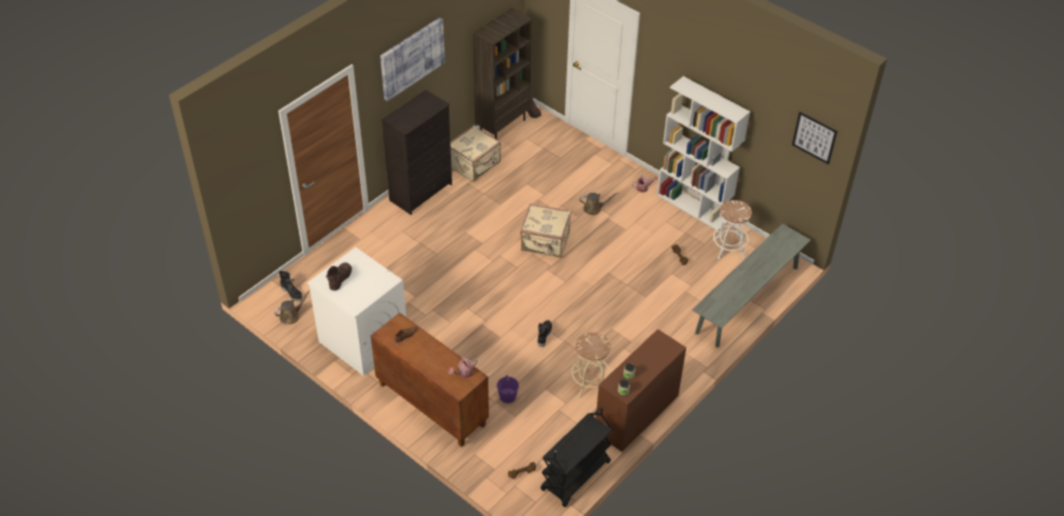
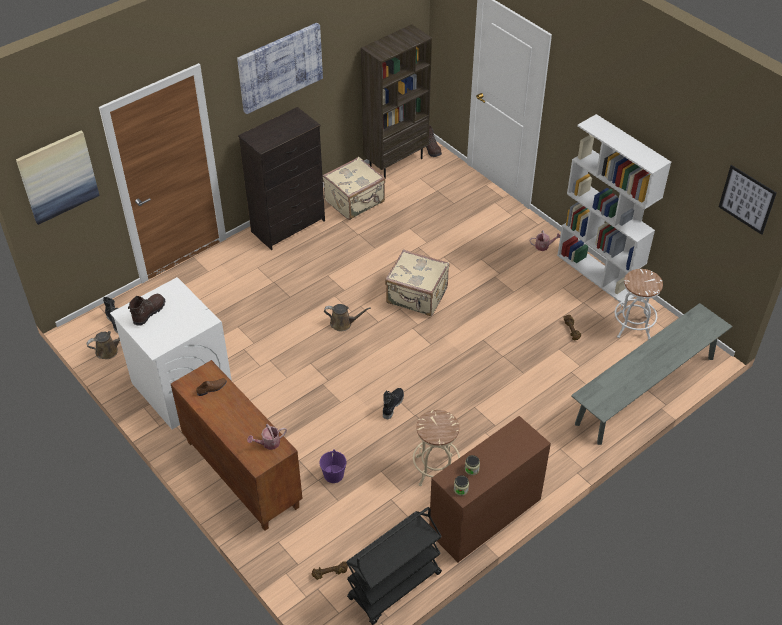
camera: 10 degrees right, 0 degrees up
(247, 172) = (58, 176): none -> picture
(594, 209) = (481, 264): brown watering can -> brown watering can (343, 323)

